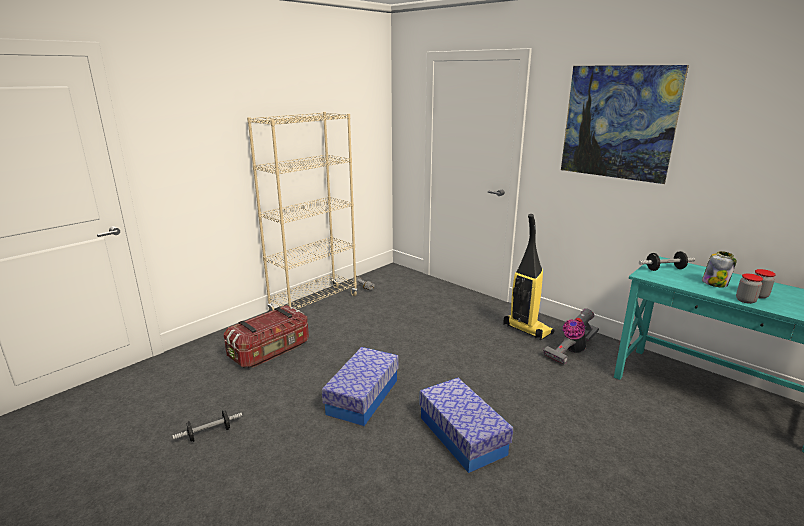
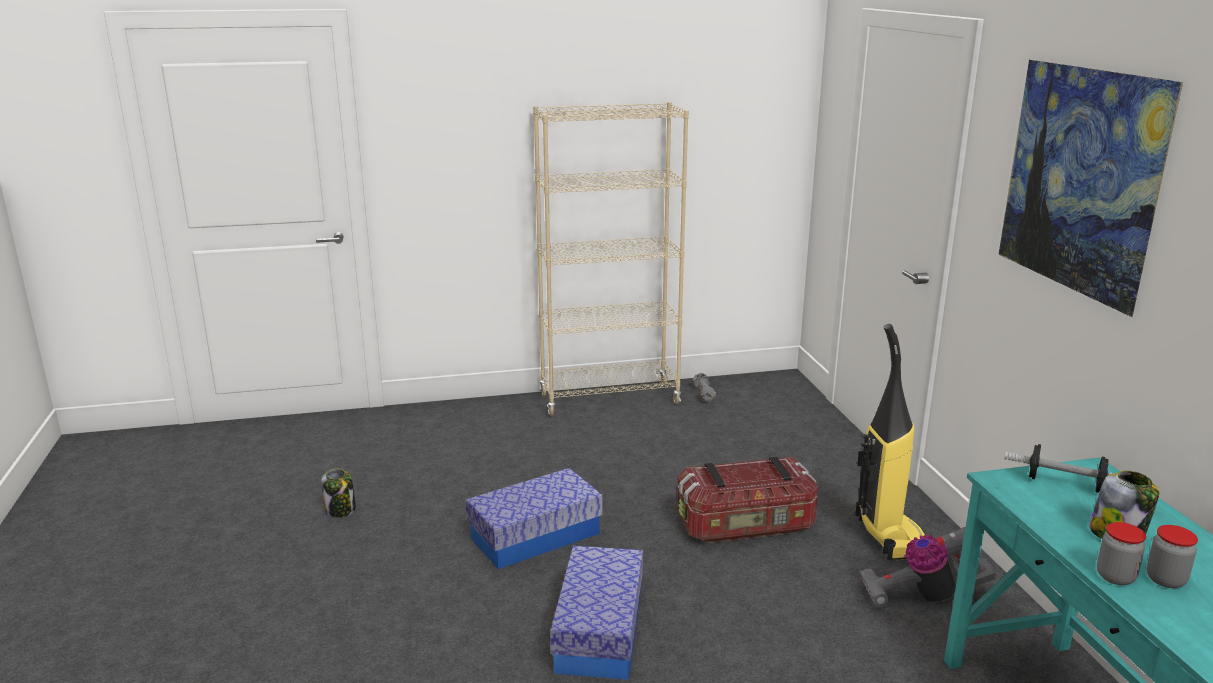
camera: 35 degrees right, 0 degrees up
(209, 433) = (341, 510): dumbbell -> jar
(271, 351) = (492, 443): storage box -> storage box (746, 526)

